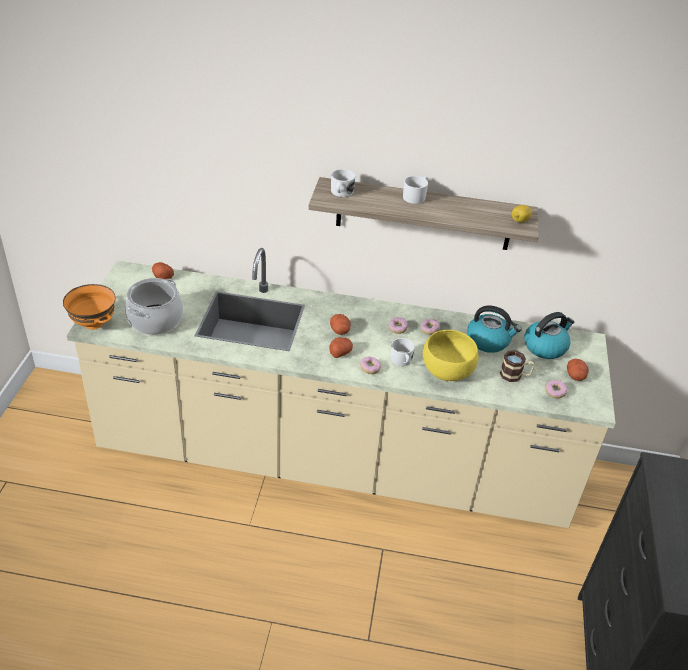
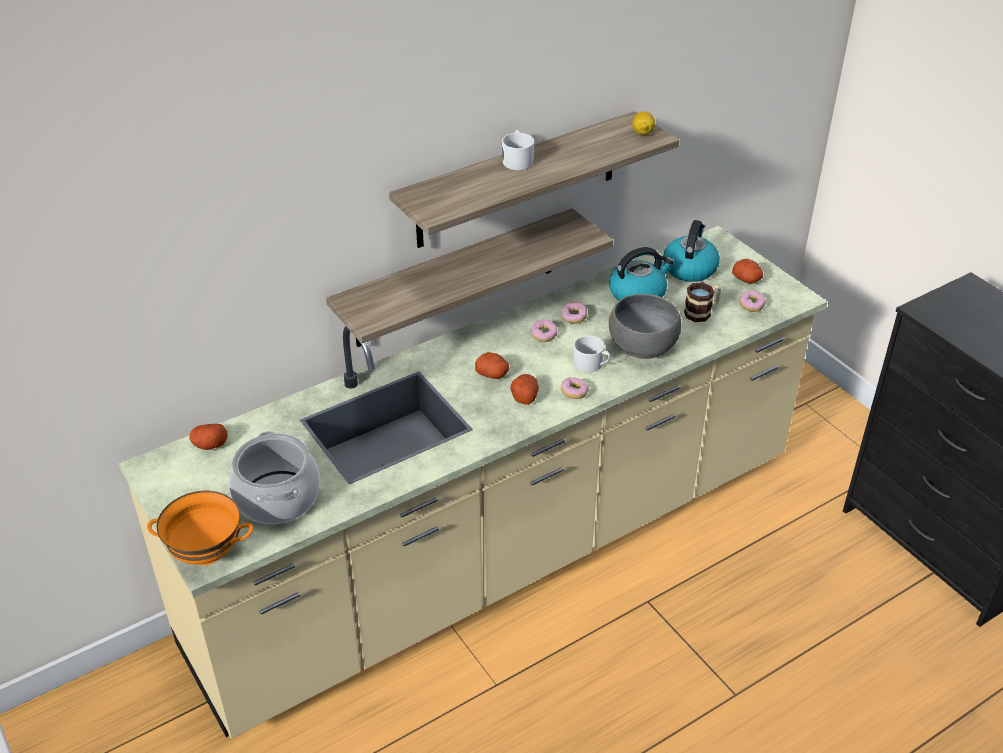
camera: 40 degrees left, 0 degrees up
(341, 193) = (441, 196): white mug -> none
(363, 262) = (456, 279): none -> shelf
(447, 370) = (642, 346): yellow bowl -> grey bowl

